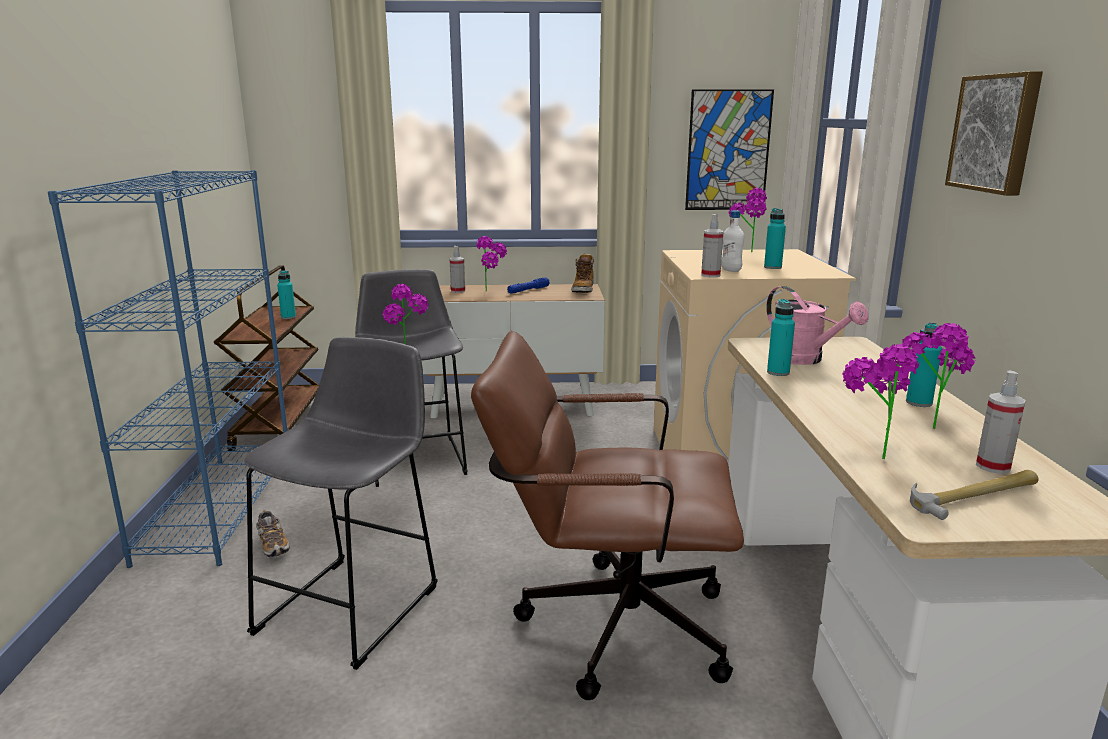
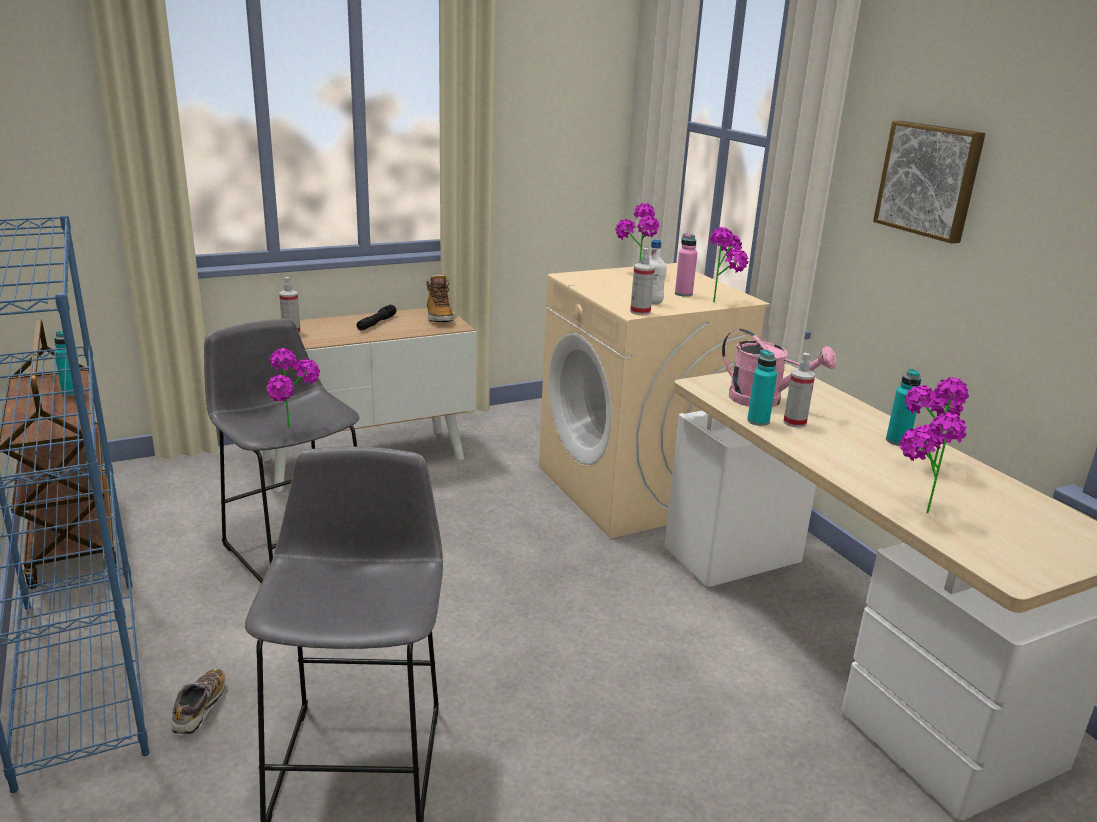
camera: 25 degrees left, 5 degrees up
(273, 545) = (200, 709): shoe -> shoe turned 120 degrees counterclockwise
(493, 291) = (335, 329): potted plant -> potted plant (722, 301)
(528, 290) = (376, 323): blue flashlight -> black flashlight
(606, 624) = (637, 707): brown office chair -> none
(728, 150) = (571, 146): picture -> none
(772, 267) = (683, 294): turquoise bottle -> pink bottle
(975, 497) = (1021, 541): hammer -> none
(993, 466) = (1005, 505): spray bottle -> spray bottle (794, 422)

